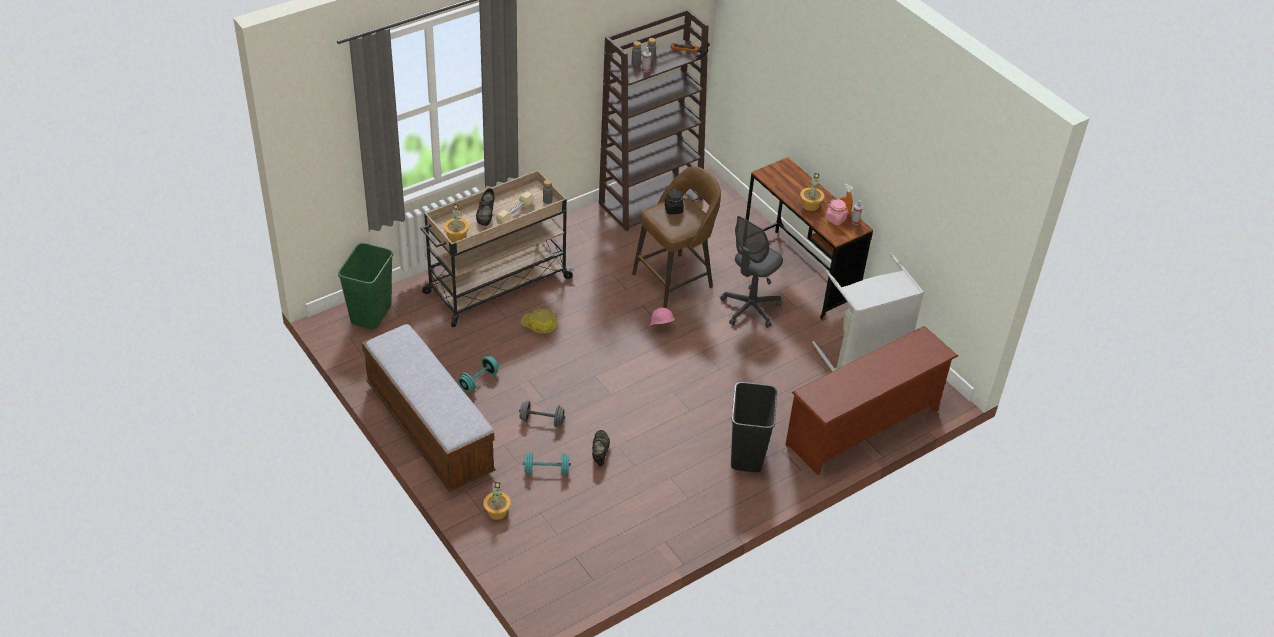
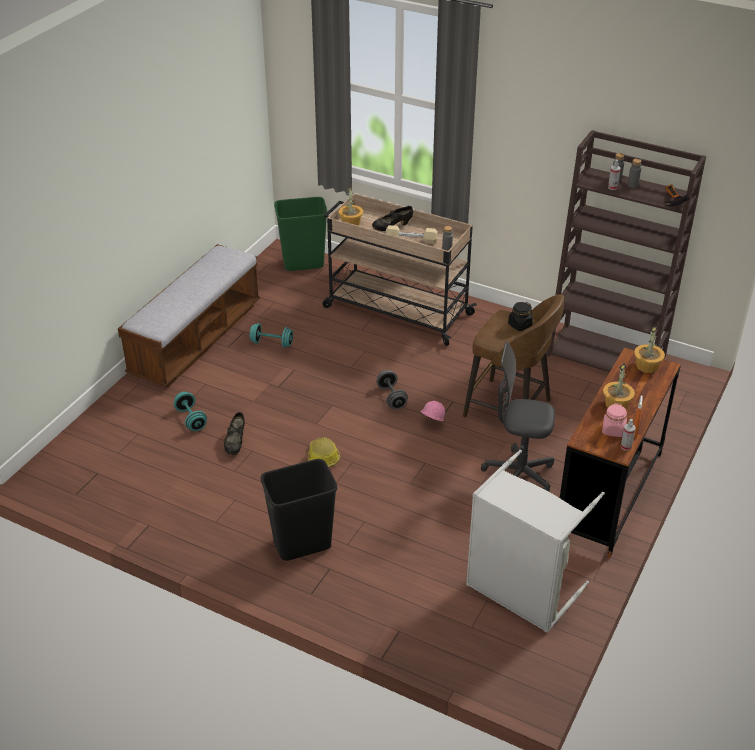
camera: 65 degrees right, 5 degrees down
(497, 511) = (125, 409): potted plant -> potted plant (647, 366)
(539, 325) = (369, 351): hard hat -> hard hat (323, 457)
(542, 421) = (250, 395): grey dumbbell -> grey dumbbell (391, 397)
(600, 453) = (235, 443): black shoe -> black shoe turned 120 degrees clockwise
(863, 428) = (412, 627): brown shoe rack -> none

